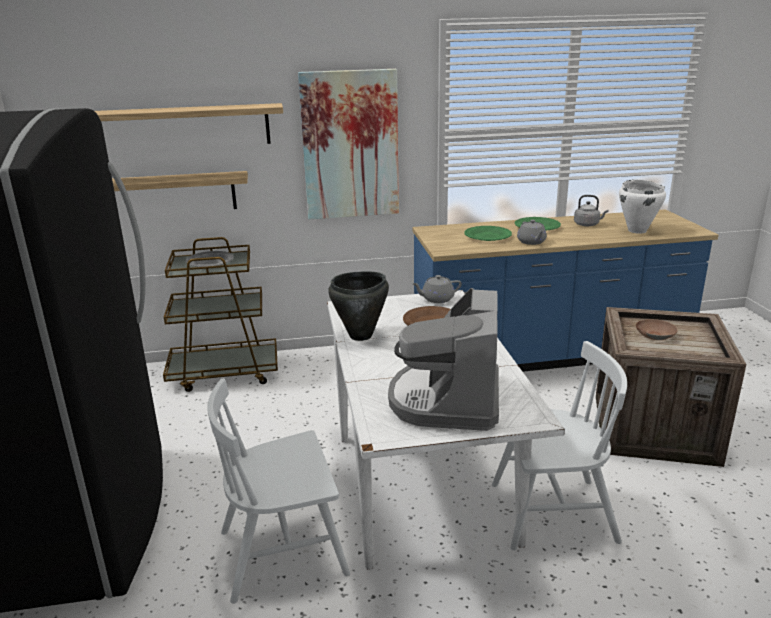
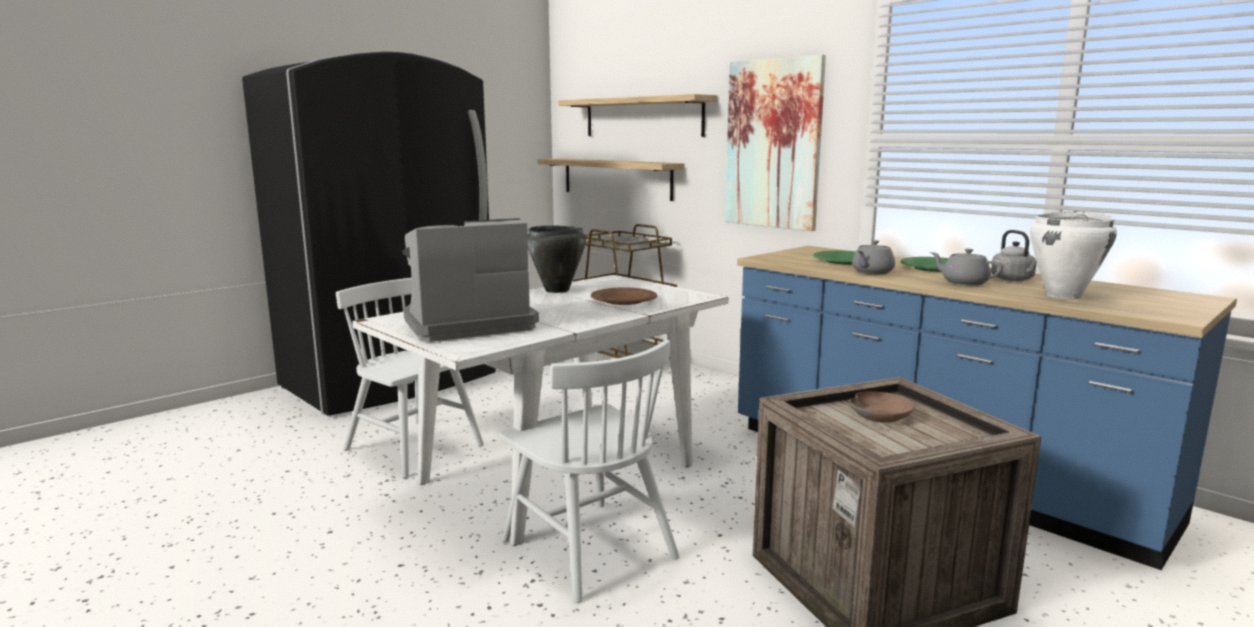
camera: 55 degrees right, 10 degrees down
(437, 299) = (683, 294): grey teapot -> grey teapot (963, 282)

